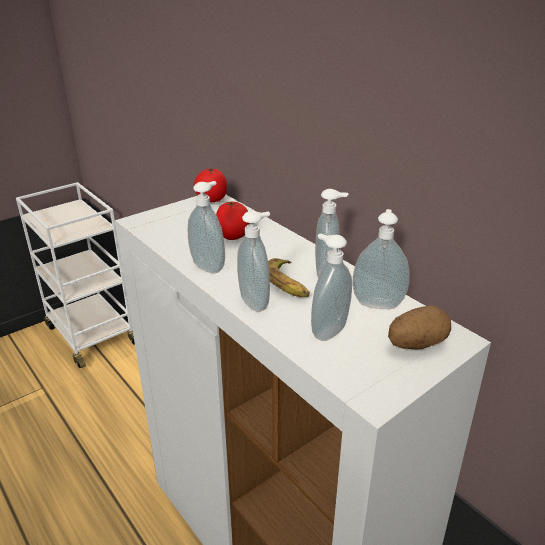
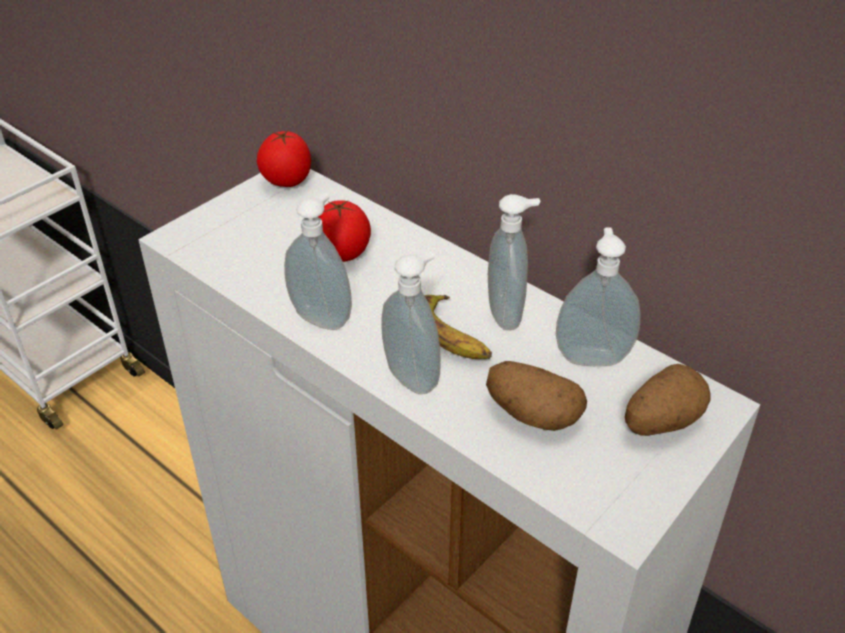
camera: 10 degrees left, 10 degrees up
(327, 330) = (531, 414): soap dispenser -> potato

